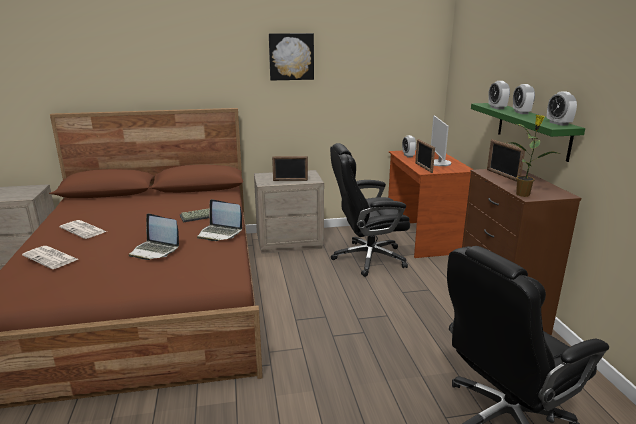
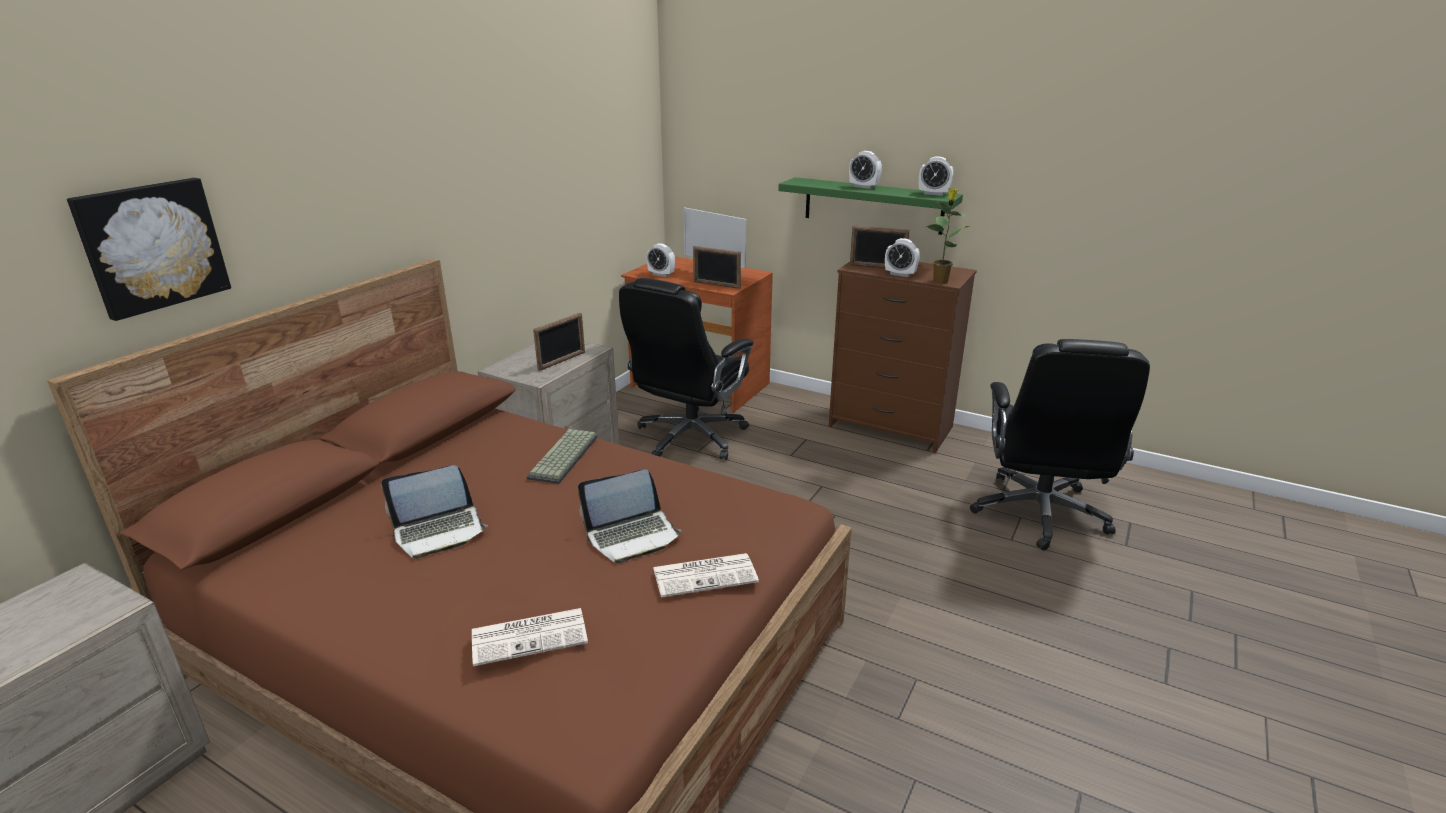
camera: 50 degrees left, 5 degrees up
(84, 230) = (435, 579): newspaper -> newspaper (706, 575)
(220, 233) = (649, 470): laptop -> laptop (439, 531)
(291, 56) = (492, 146): picture -> picture (152, 246)
(497, 108) = (824, 185): alarm clock -> alarm clock (900, 274)

